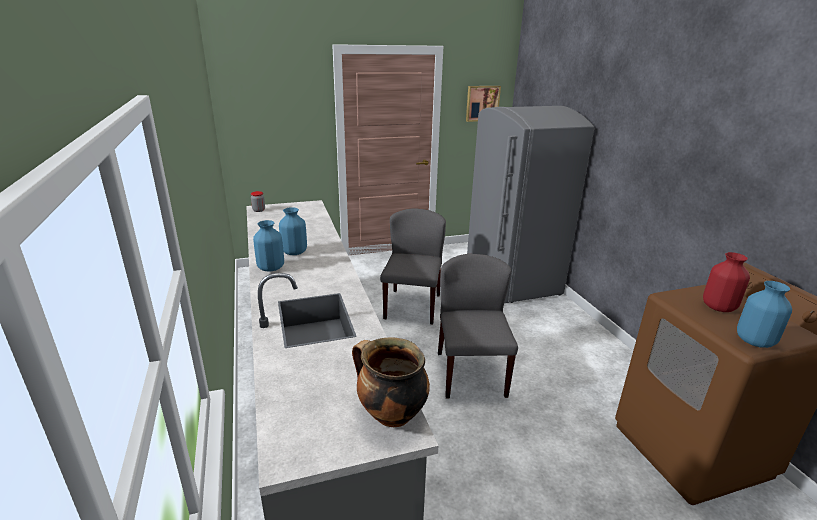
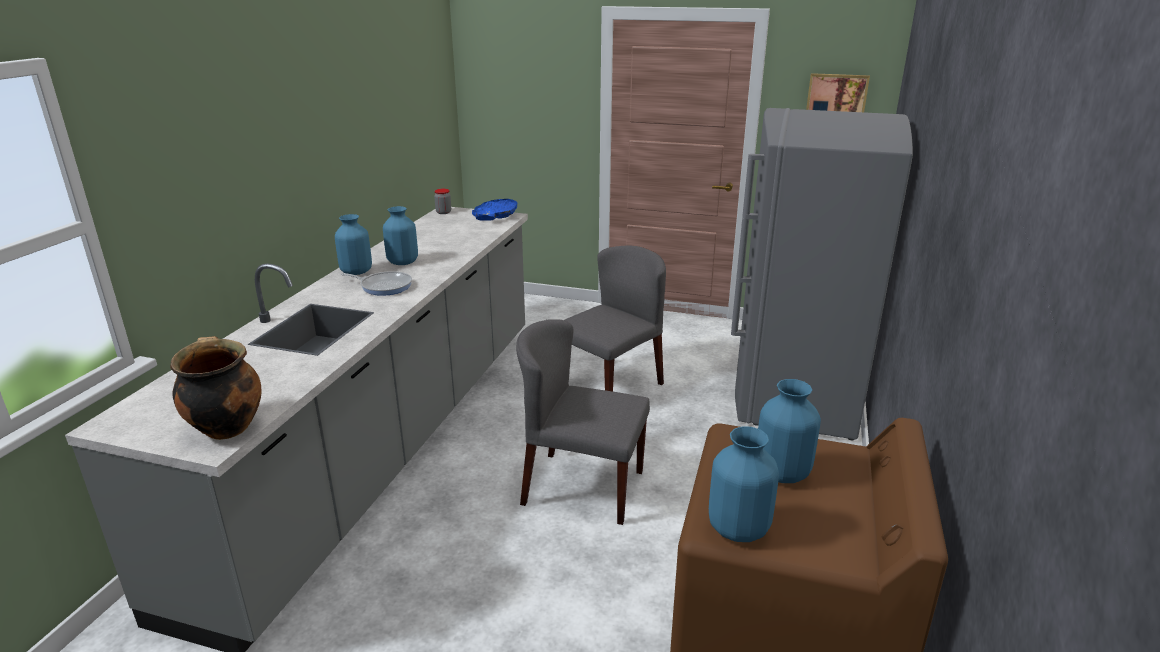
camera: 35 degrees right, 0 degrees up
(304, 206) = (495, 217): none -> blue bowl
(313, 273) = (384, 286): none -> frying pan
(470, 373) = (582, 487): grey chair -> grey chair turned 105 degrees counterclockwise
(718, 307) = (783, 473): red vase -> blue vase

